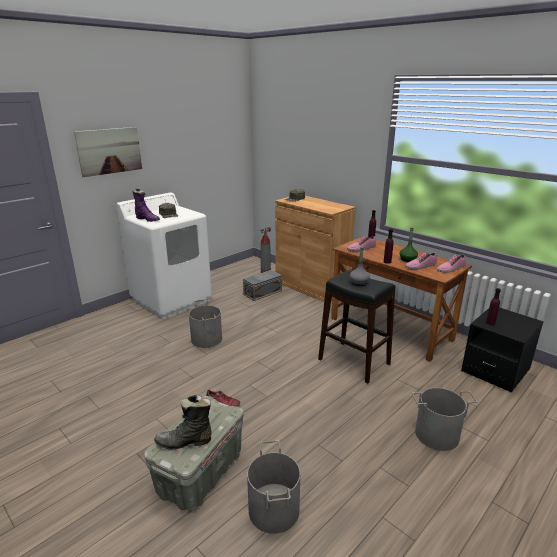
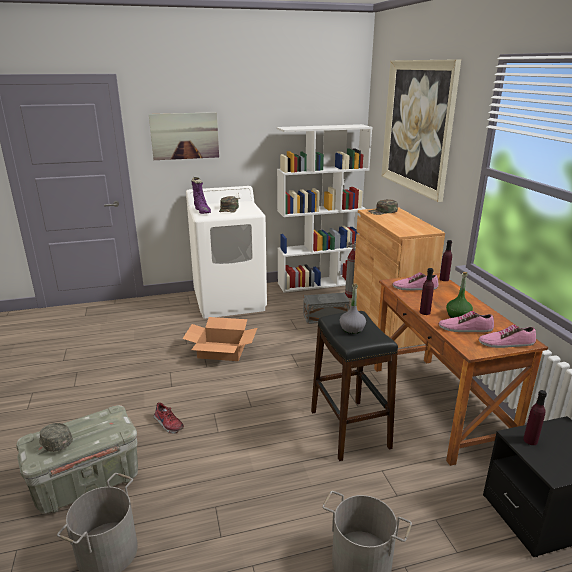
camera: 30 degrees right, 0 degrees up
(185, 442) = (55, 442): black boot -> grey cap
(207, 339) = (221, 351): grey bucket -> cardboard box
(233, 269) = (320, 283): none -> white bookcase
(314, 130) = (417, 127): none -> picture

